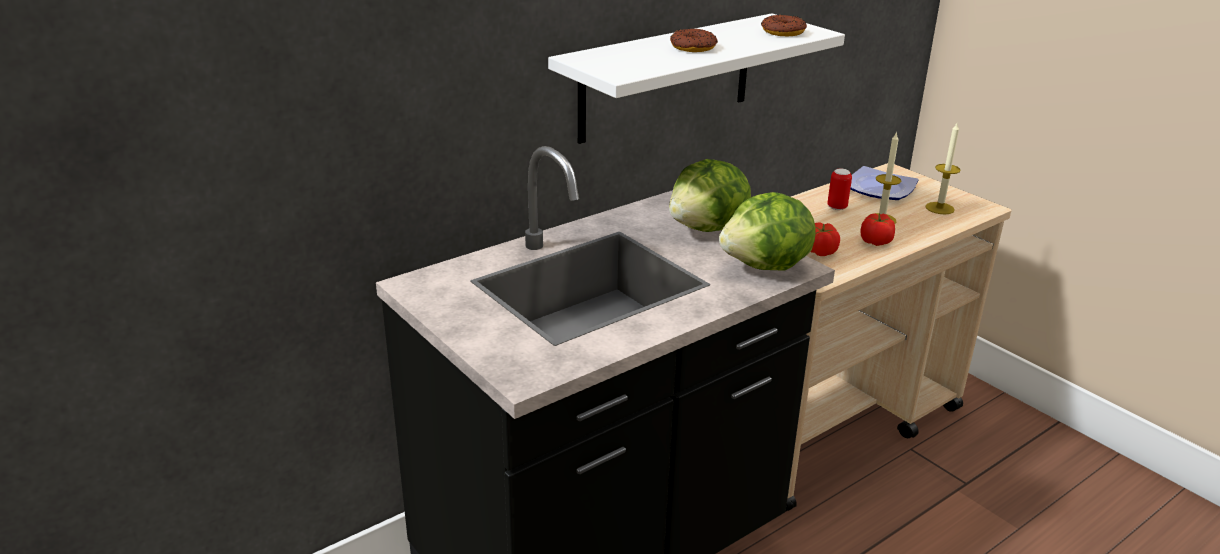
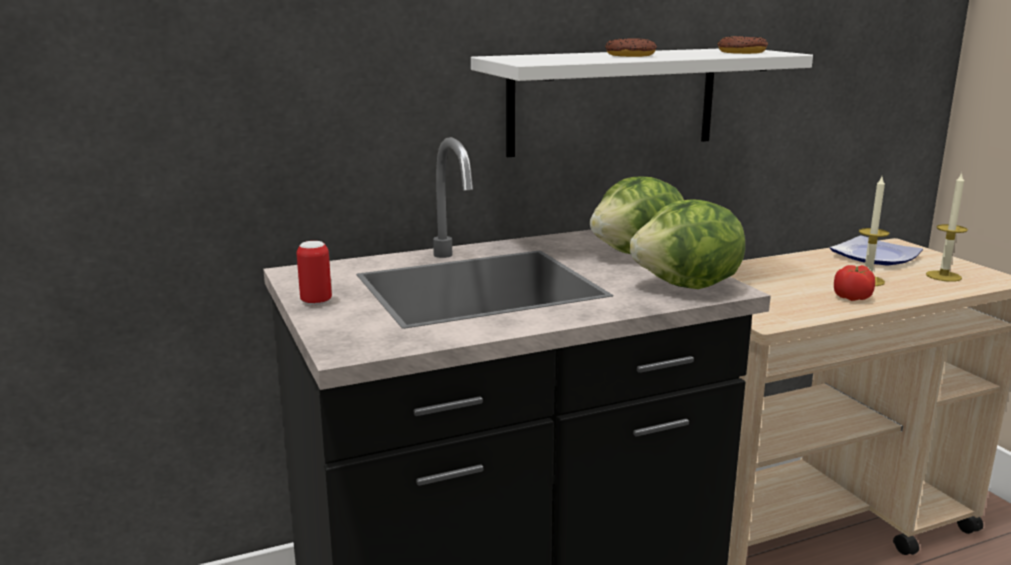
camera: 15 degrees right, 10 degrees down
(820, 252) = (781, 301): tomato -> none
(837, 207) = (817, 267): can -> can (316, 301)

